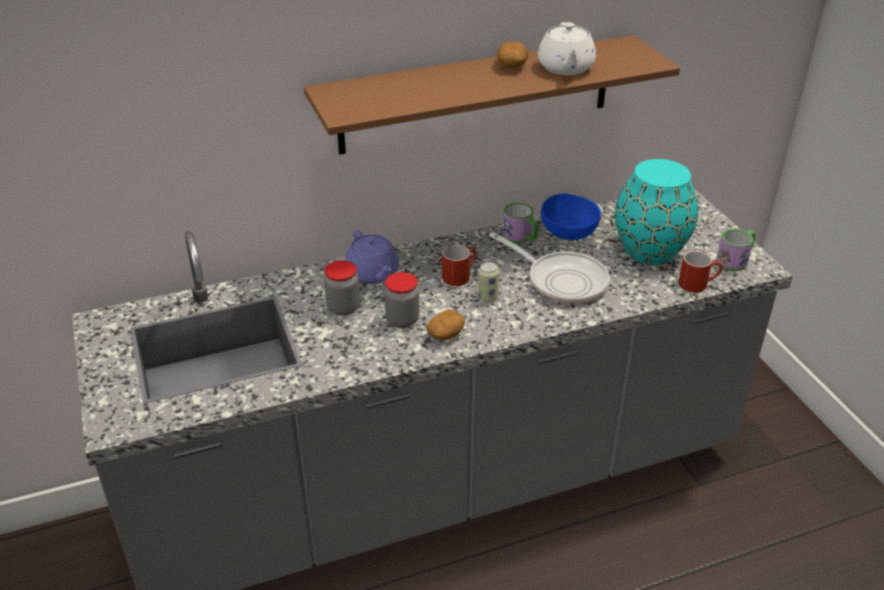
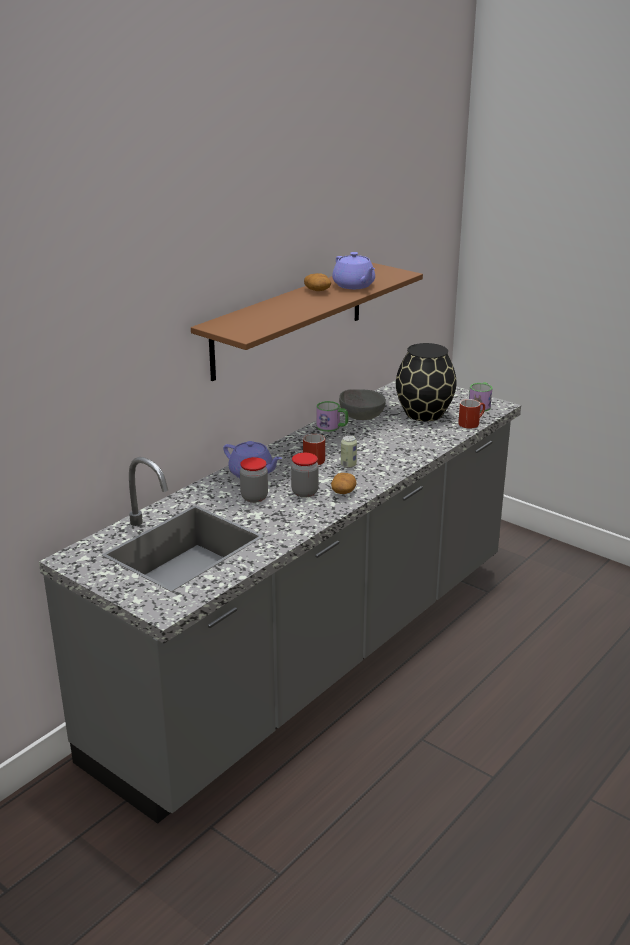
camera: 30 degrees left, 10 degrees down
(561, 280) = (386, 443): frying pan -> none
(565, 68) = (354, 286): white teapot -> purple teapot
(569, 232) = (361, 417): blue bowl -> grey bowl
(649, 250) = (423, 413): turquoise vase -> black vase

